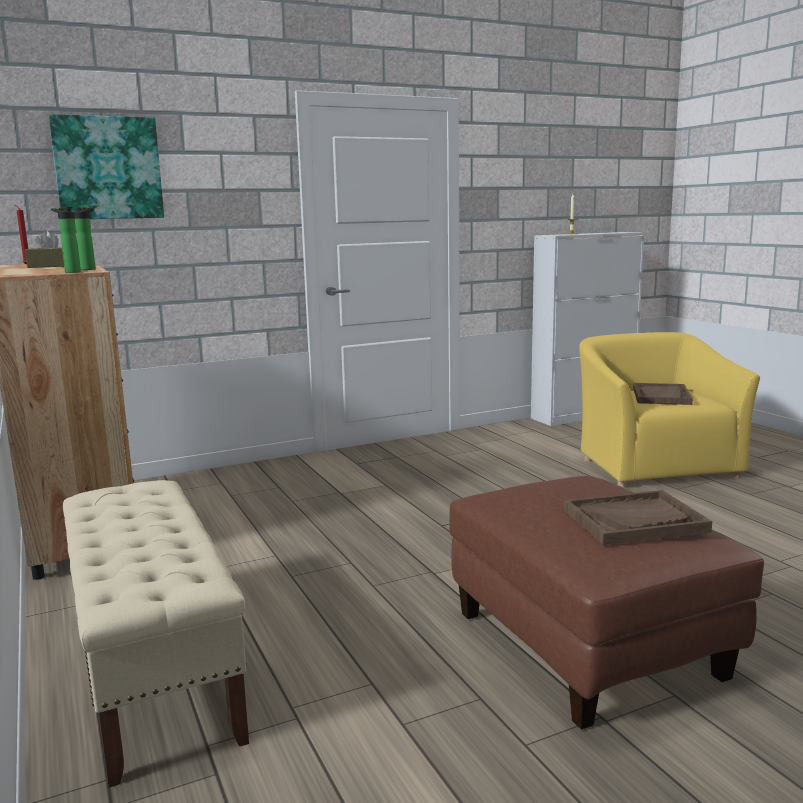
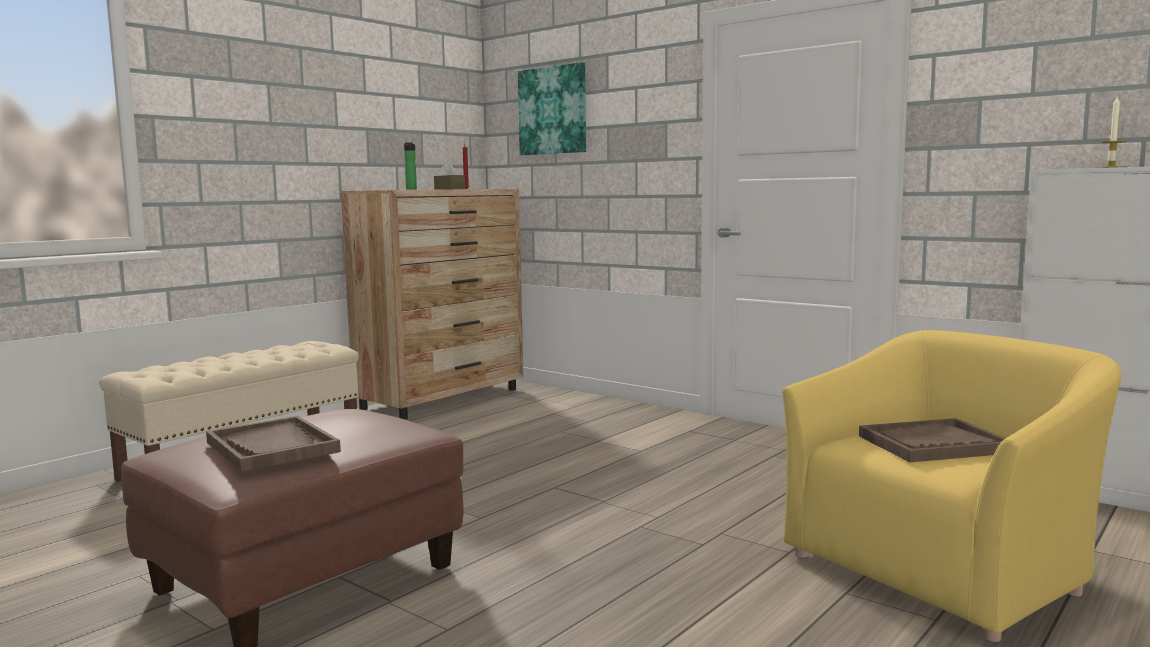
camera: 65 degrees right, 5 degrees down
(70, 272) = (384, 189): bottle -> none

